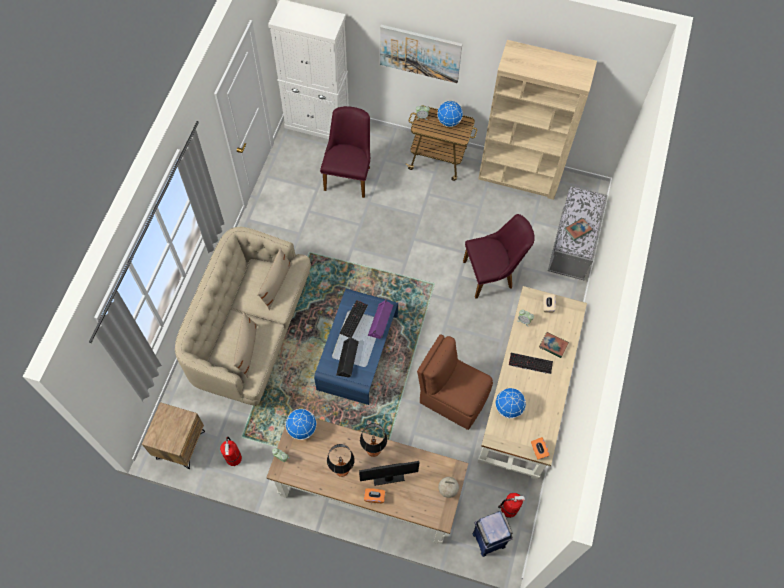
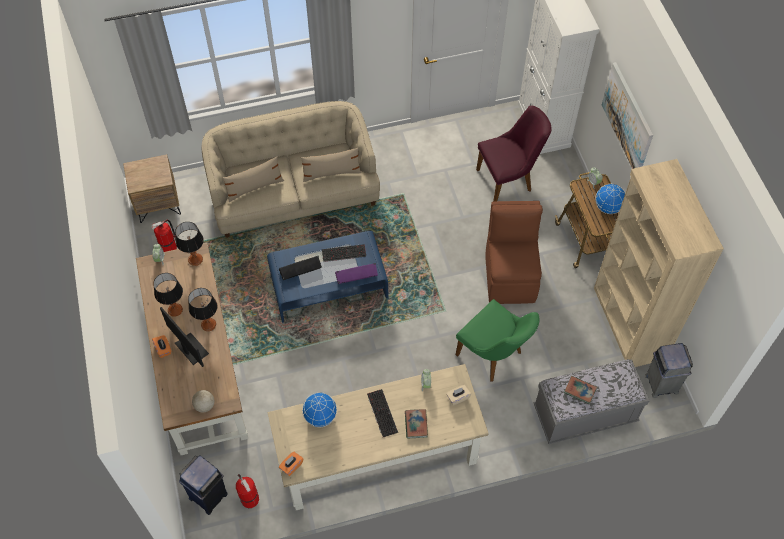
camera: 60 degrees right, 5 degrees down
(302, 429) = (195, 259): globe -> table lamp
(452, 397) = (335, 389): brown chair -> brown chair (510, 276)
(492, 274) = (494, 356): purple chair -> green chair
(576, 186) = (661, 383): none -> grey trash can

